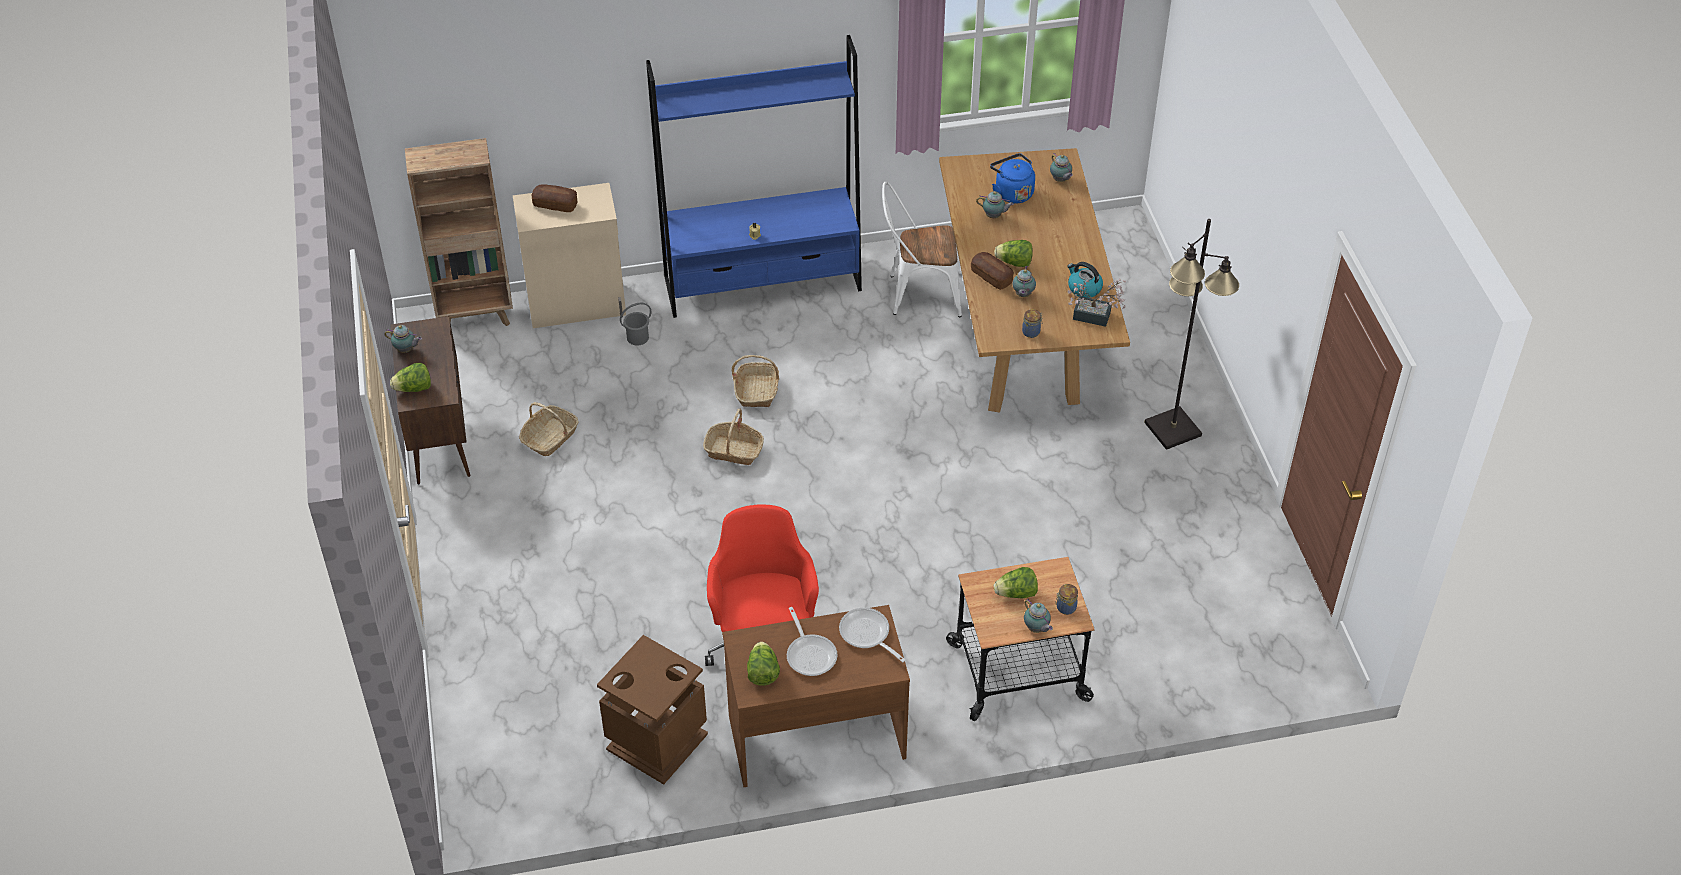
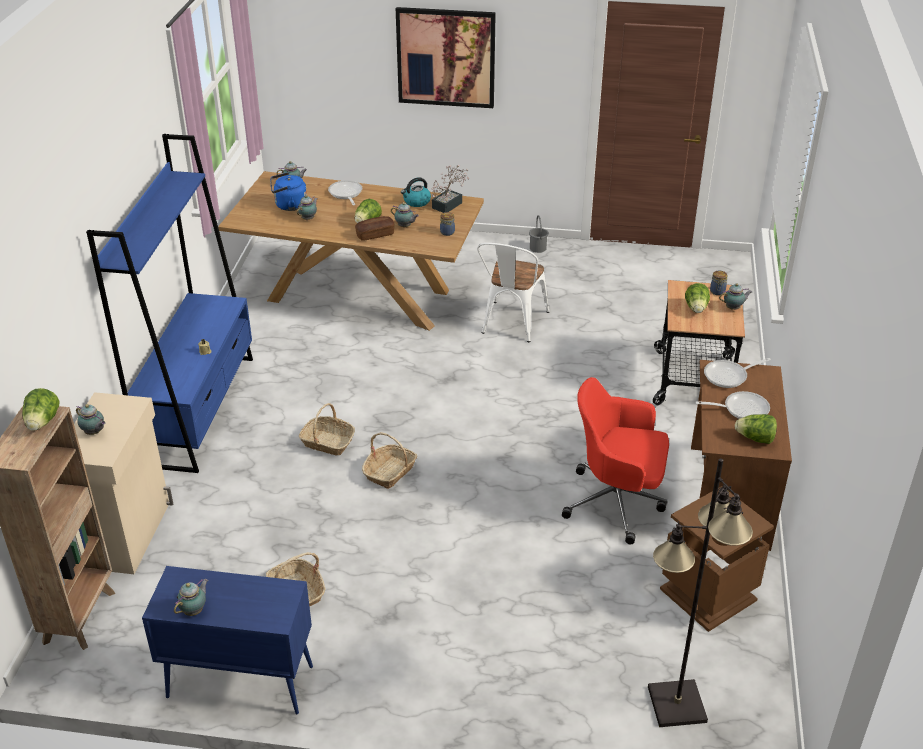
camera: 70 degrees left, 10 degrees down
(414, 388) = (260, 614): lettuce -> lettuce (42, 422)
(439, 437) = (238, 682): brown cabinet -> blue cabinet
(555, 205) = (94, 433): bread -> teapot
(637, 337) = (205, 502): grey bucket -> grey bucket (537, 248)
(918, 294) = (279, 332): white chair -> white chair (511, 325)
(1065, 227) = (346, 194): none -> frying pan
(1172, 429) = (496, 260): black floor lamp -> black floor lamp (676, 705)
(1249, 178) = (446, 57): none -> picture

